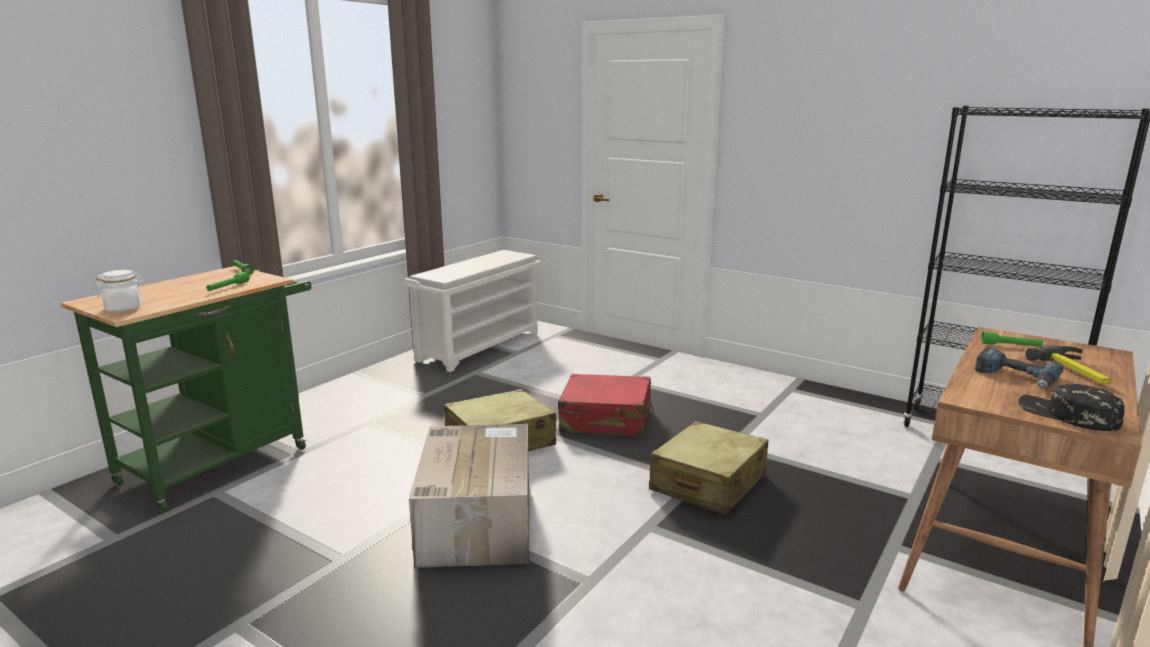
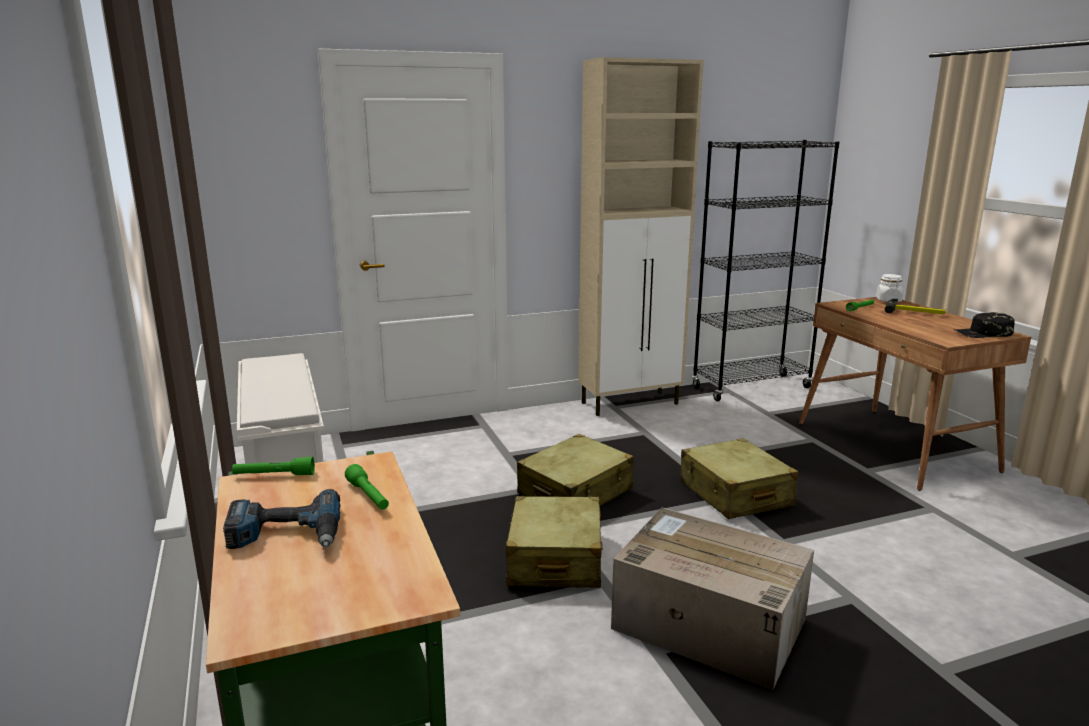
camera: 55 degrees left, 0 degrees up
(124, 308) = (371, 592): white jar -> white jar (888, 300)
(606, 420) = (575, 492): red suitcase -> beige suitcase
(813, 393) = (631, 403): none -> beige cabinet
(1015, 377) = (916, 323): power drill -> power drill (285, 535)

